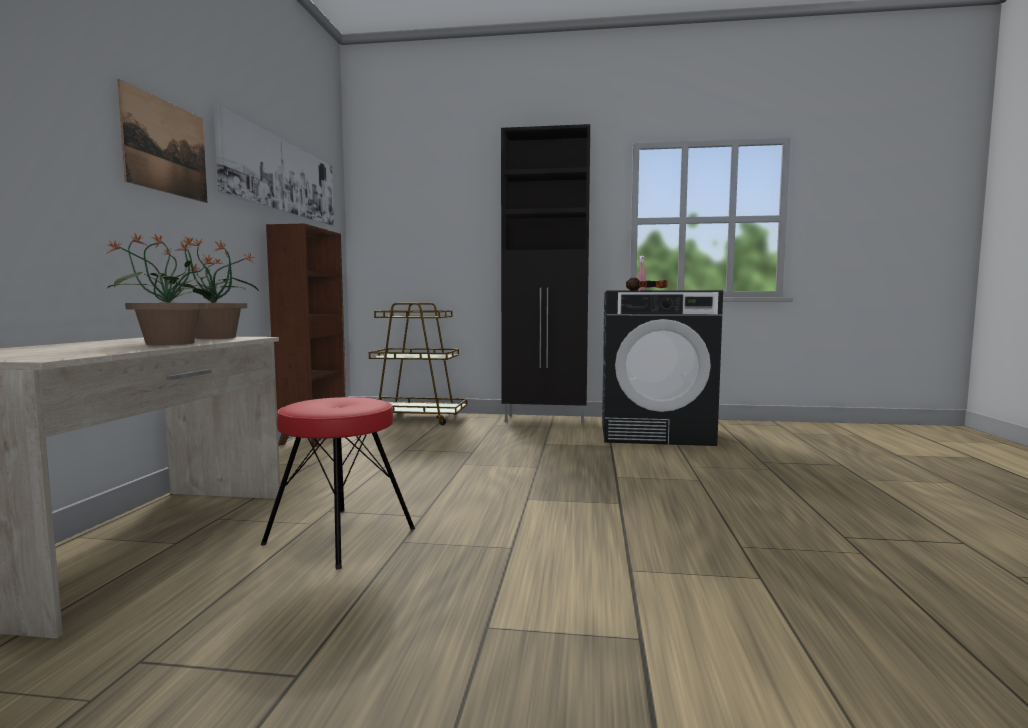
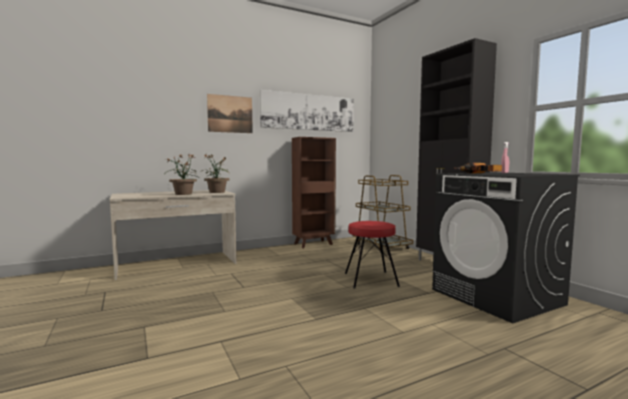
camera: 55 degrees right, 0 degrees up
(340, 536) = (207, 282): red stool -> red stool (370, 279)

